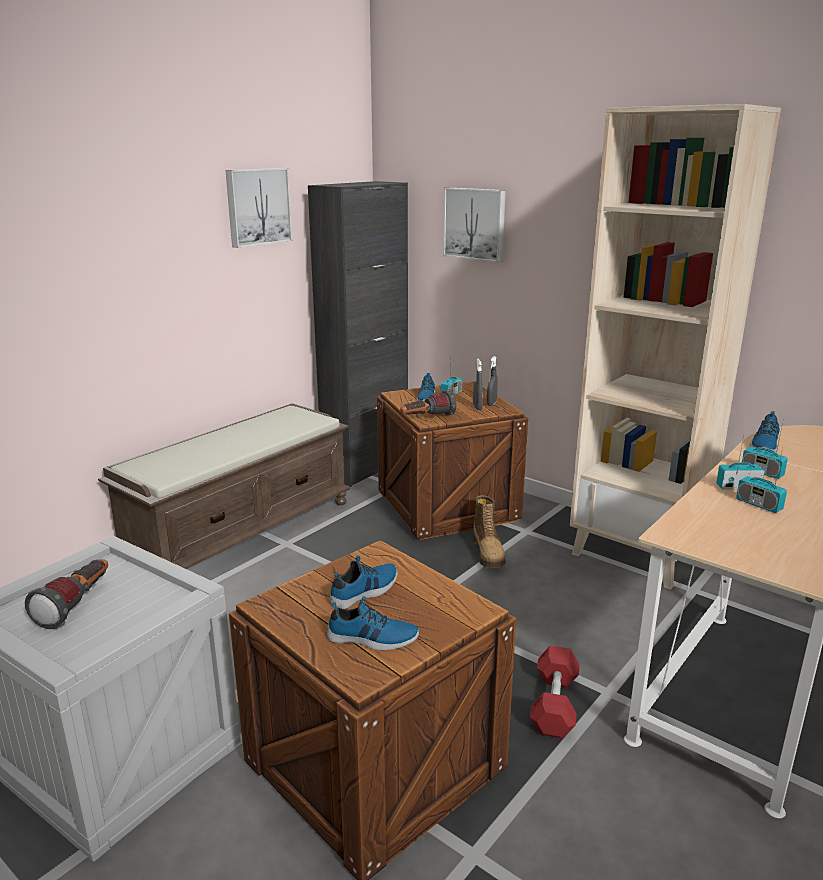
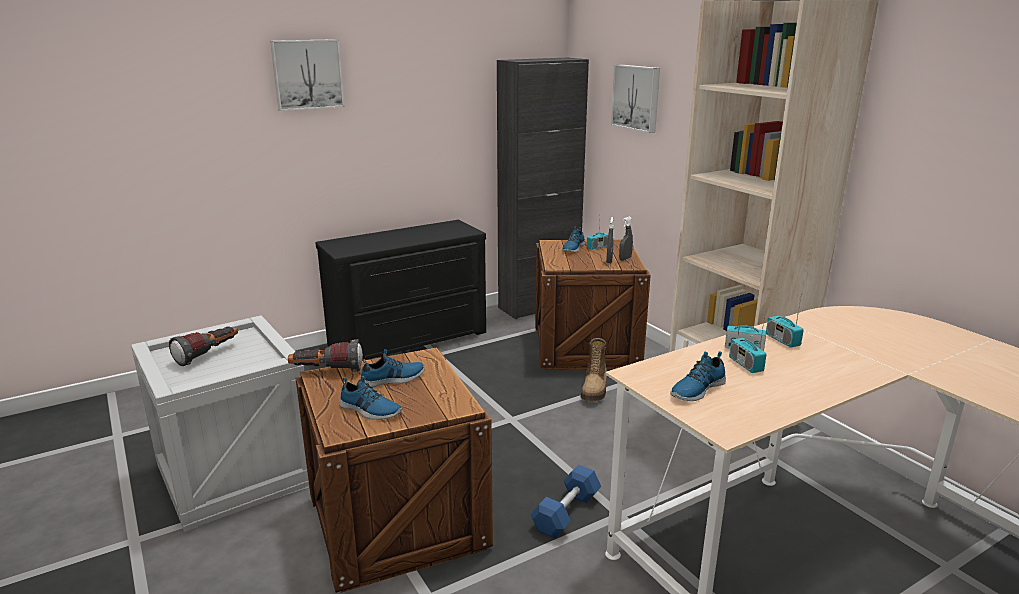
camera: 20 degrees right, 0 degrees up
(241, 531) = (410, 340): brown bench -> black dresser
(257, 206) = (449, 76): picture -> picture (307, 74)
(427, 418) = (557, 264): flashlight -> flashlight (327, 371)
(554, 704) = (566, 513): red dumbbell -> blue dumbbell
(764, 444) = (815, 318): shoe -> shoe (696, 389)

